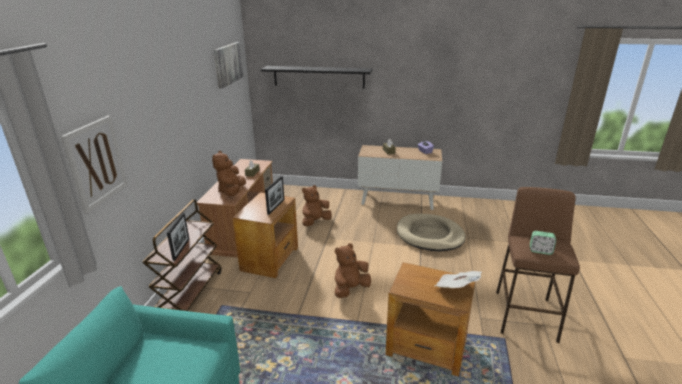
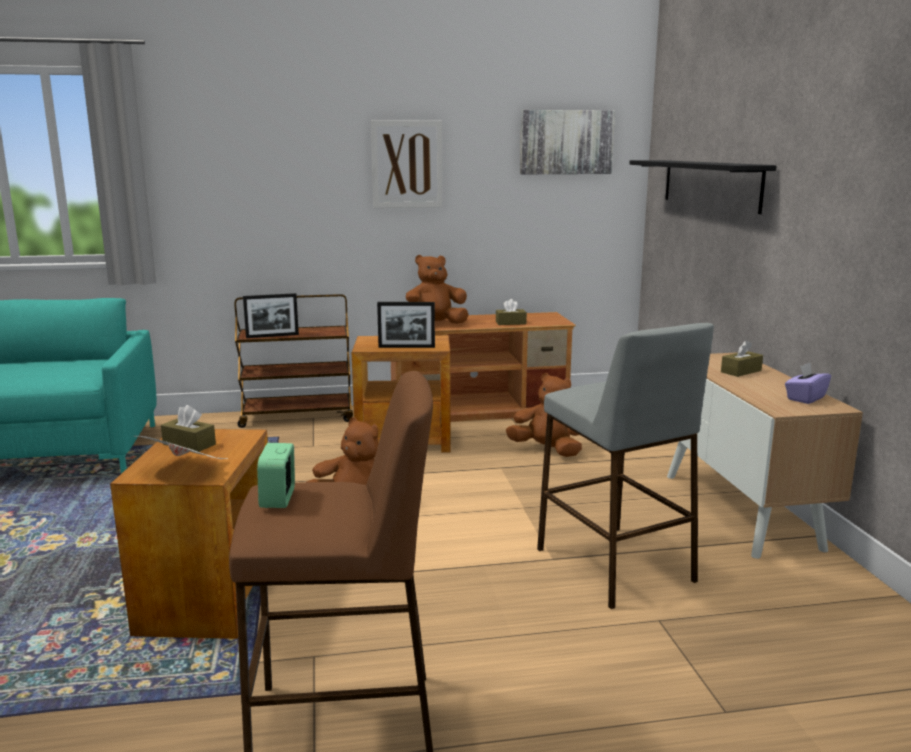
camera: 70 degrees right, 10 degrees down
(96, 163) = (205, 185): picture -> picture (407, 164)
(418, 286) = (189, 444): none -> brown tissue box
(430, 235) = (615, 565): beige dog bed -> grey stool

